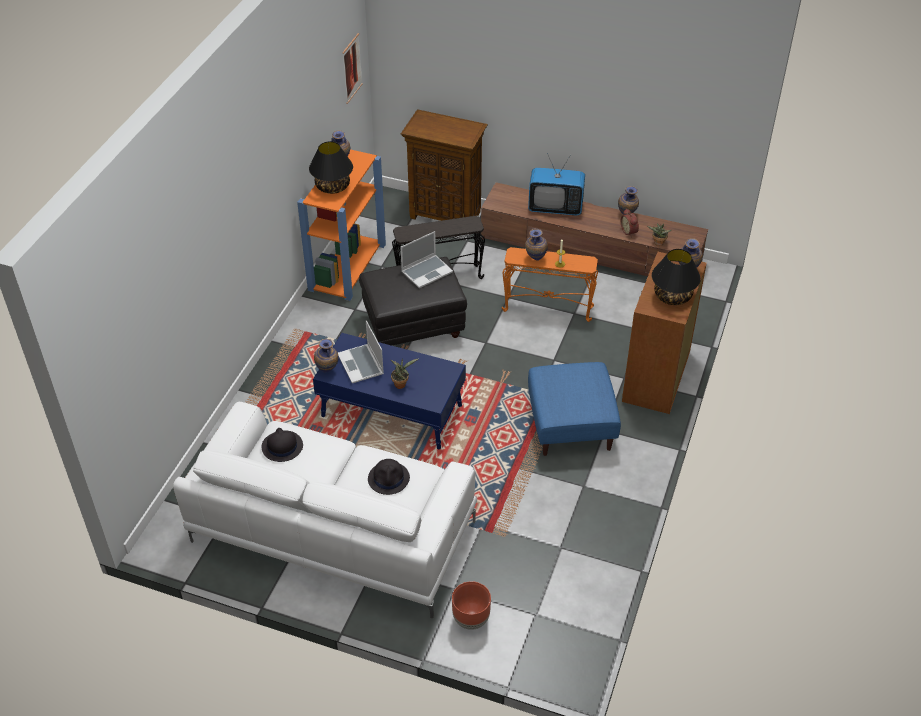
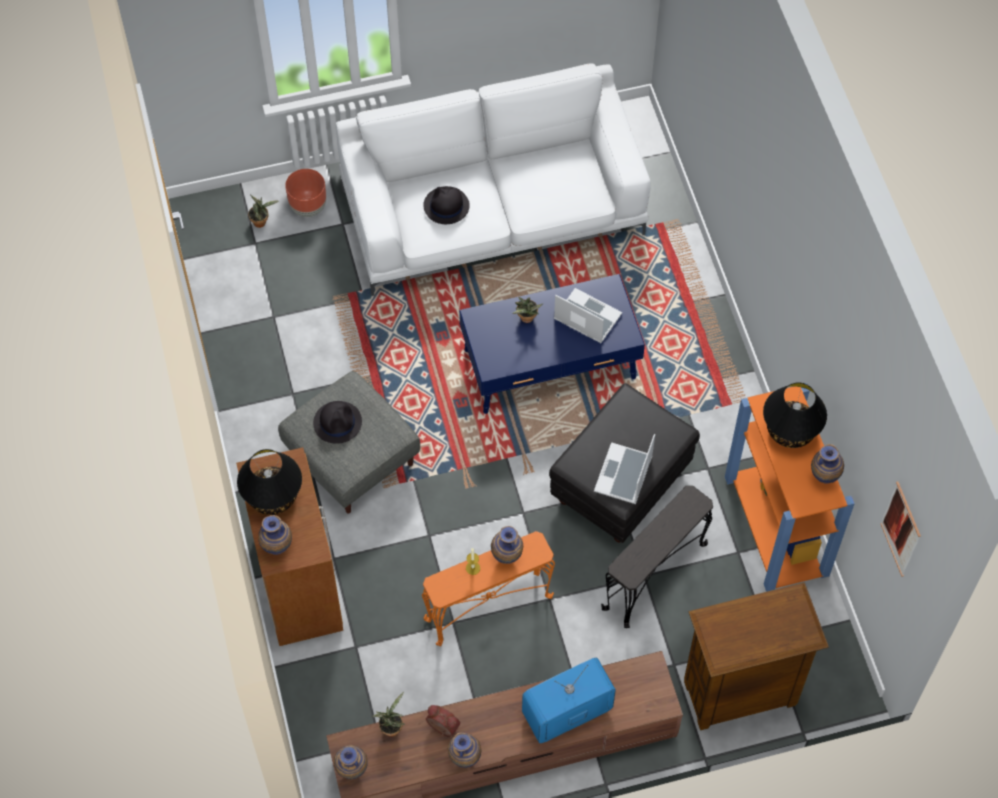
camera: 145 degrees right, 15 degrees up
(282, 447) = (571, 179): black hat -> black hat (338, 422)
(327, 371) = (613, 290): vase -> vase (351, 771)
(518, 629) = (261, 221): none -> potted plant
(571, 425) = (351, 458): blue ottoman -> grey ottoman

